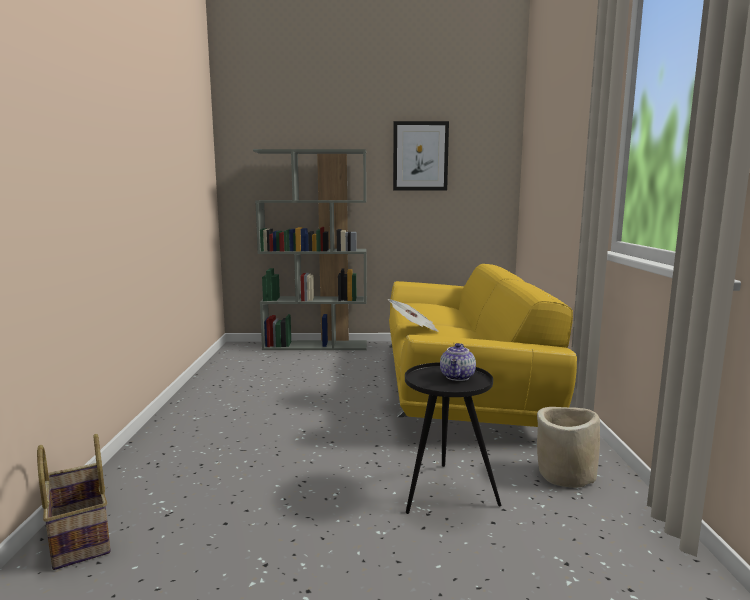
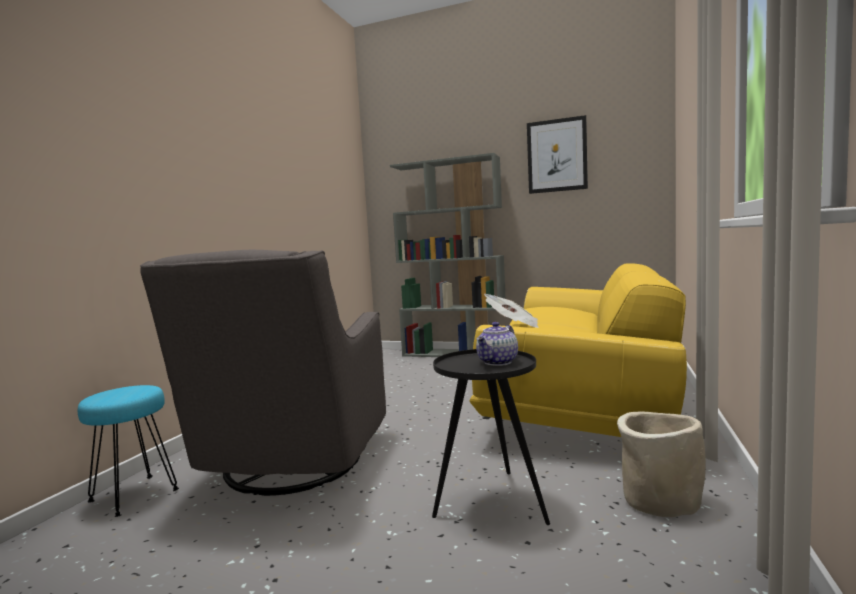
camera: 20 degrees right, 5 degrees down
(79, 536) = (134, 495): basket -> turquoise stool
(235, 482) = (290, 466): none -> grey armchair

